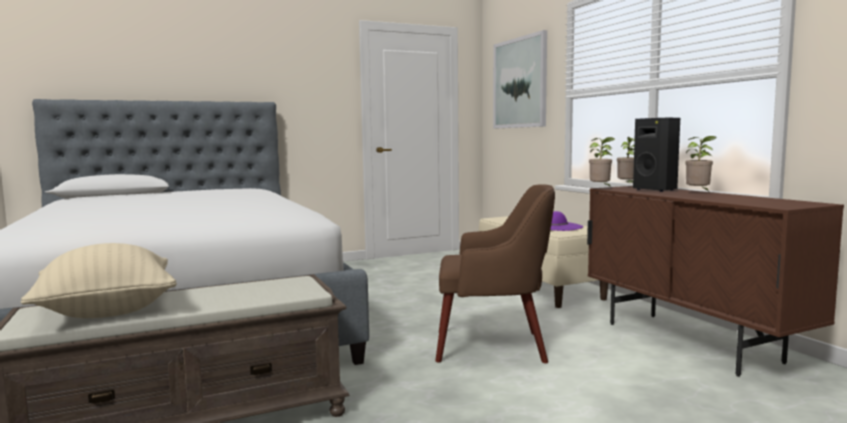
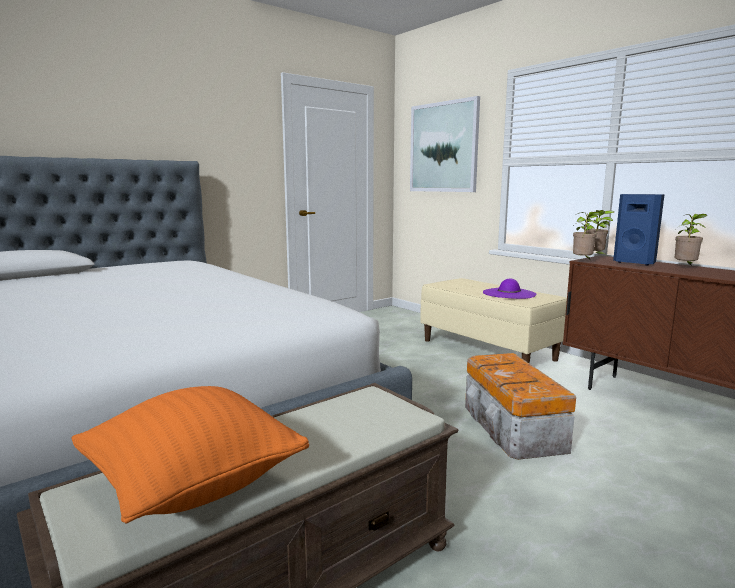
camera: 15 degrees left, 5 degrees up
(107, 311) = (193, 485): beige pillow -> orange pillow
(494, 346) = (512, 428): brown armchair -> storage box
(656, 190) = (636, 262): black speaker -> blue speaker

